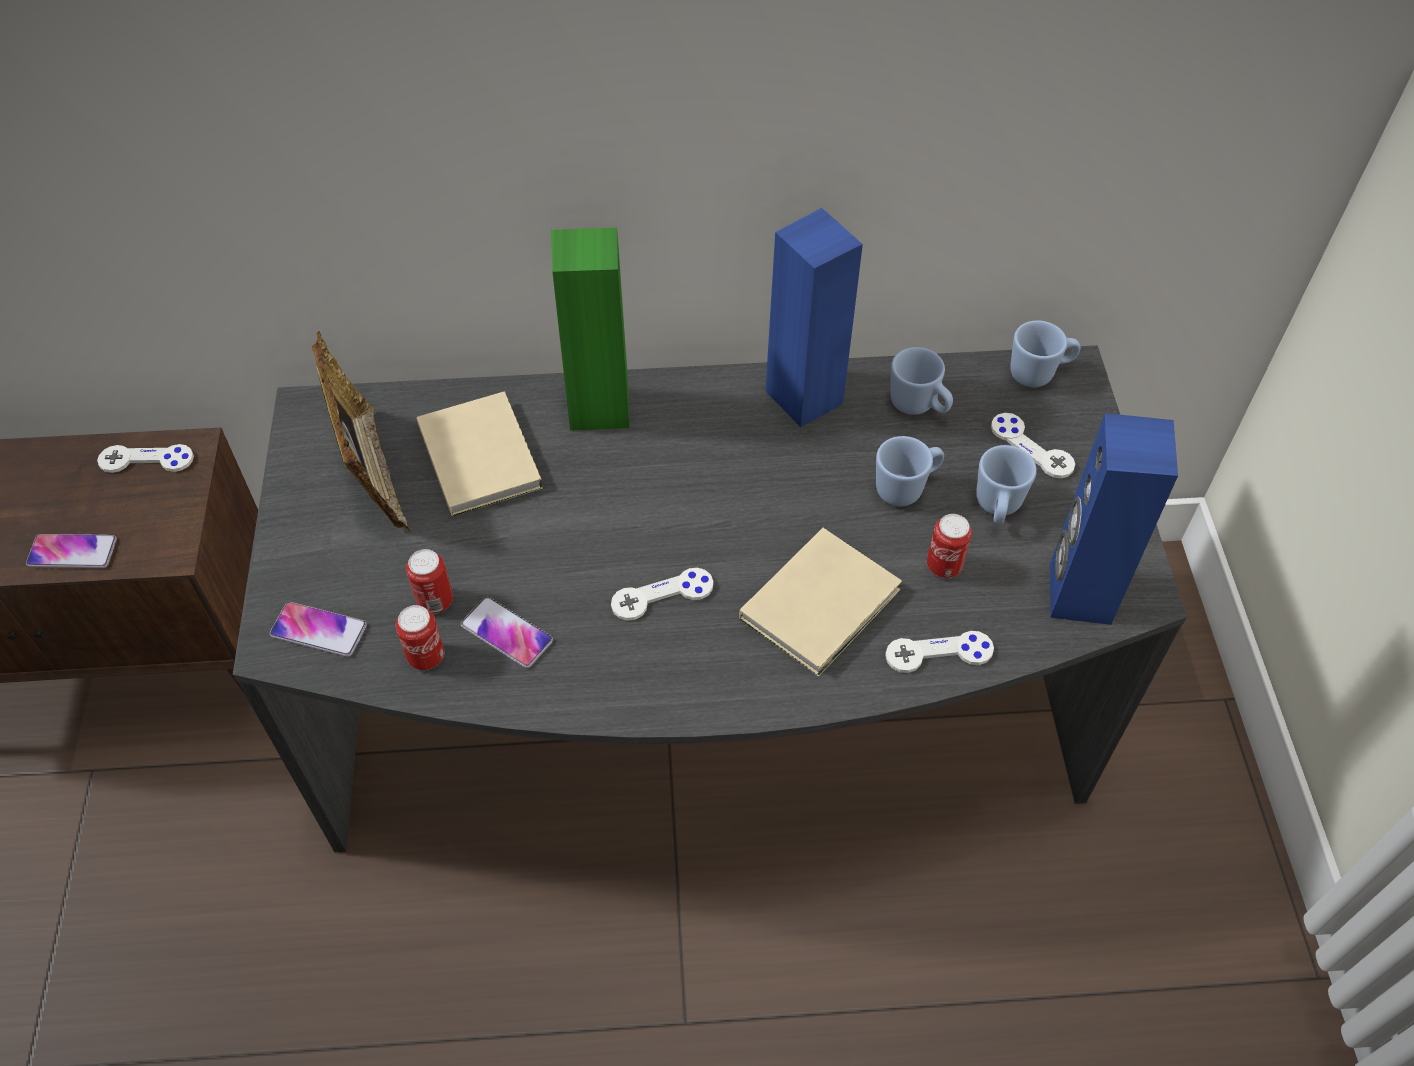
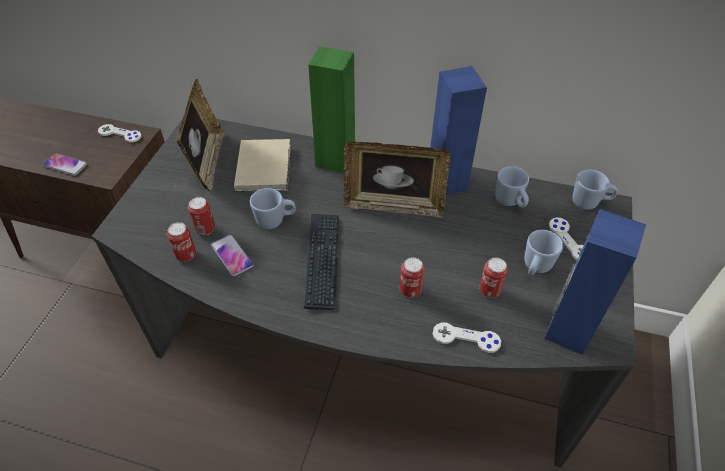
camera: 20 degrees right, 5 degrees down
(319, 630) = (142, 227): phone -> none
(662, 595) = (322, 260): white game controller -> keyboard
(735, 465) = (394, 205): none -> picture frame
(824, 603) = (410, 290): beige book -> can
(906, 488) = (485, 242): blue mug -> blue mug (275, 220)

